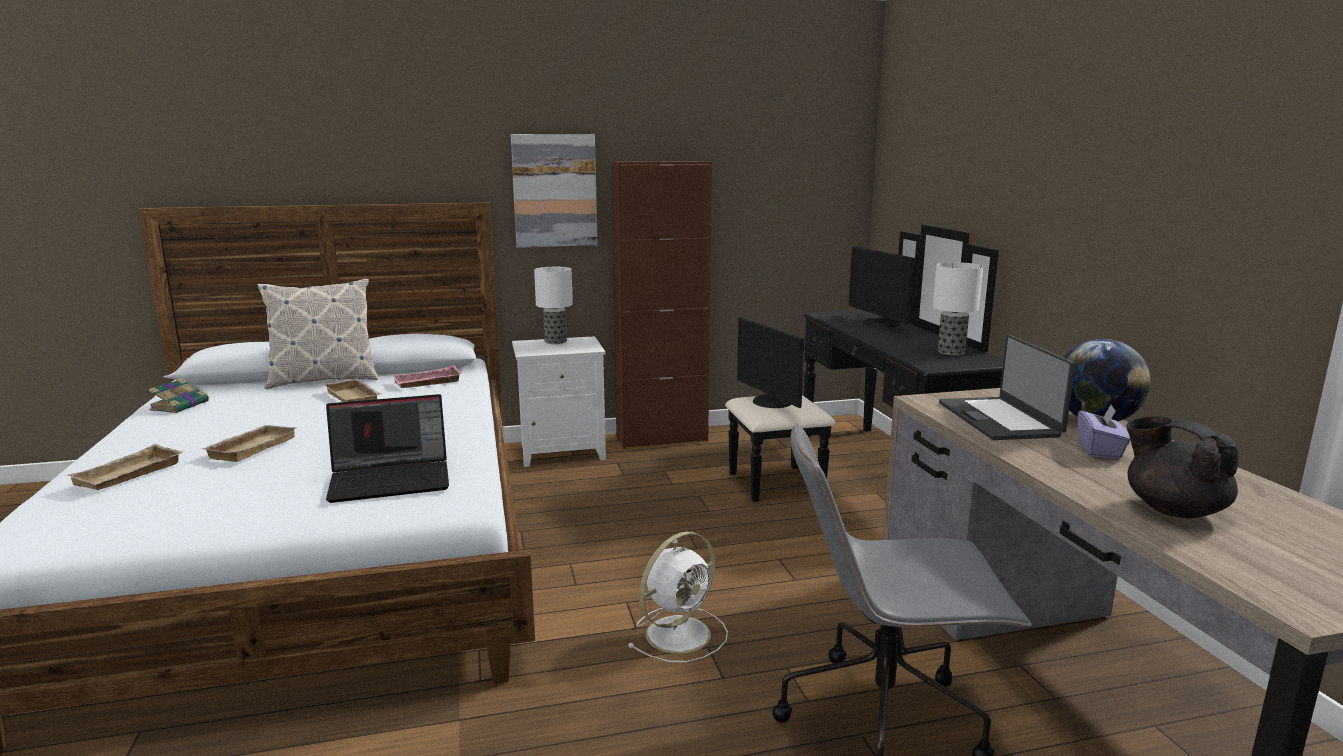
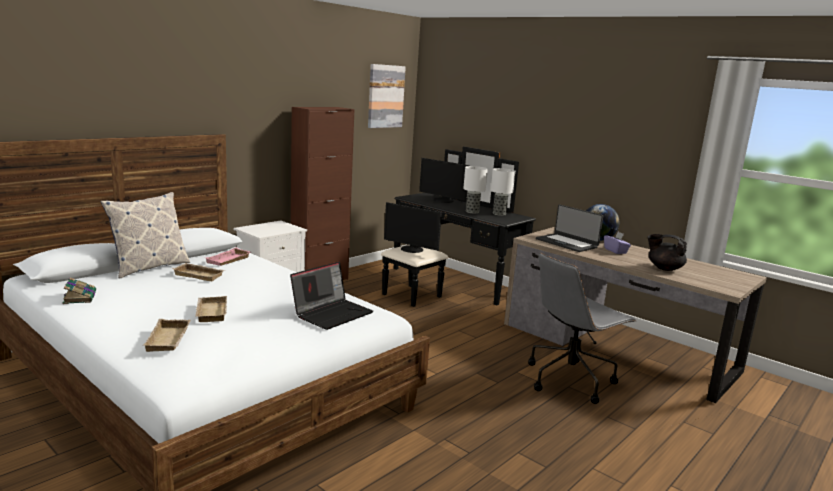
camera: 35 degrees left, 0 degrees up
(554, 191) = (258, 125): picture -> picture (385, 96)
(556, 341) = (264, 226): table lamp -> table lamp (472, 211)
(680, 633) = (458, 370): white fan -> none

